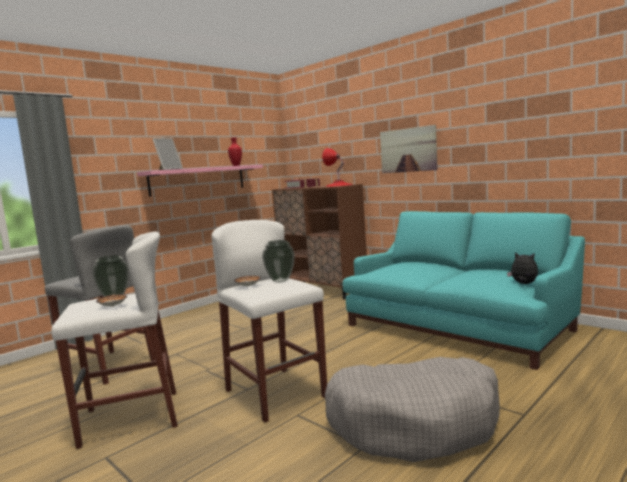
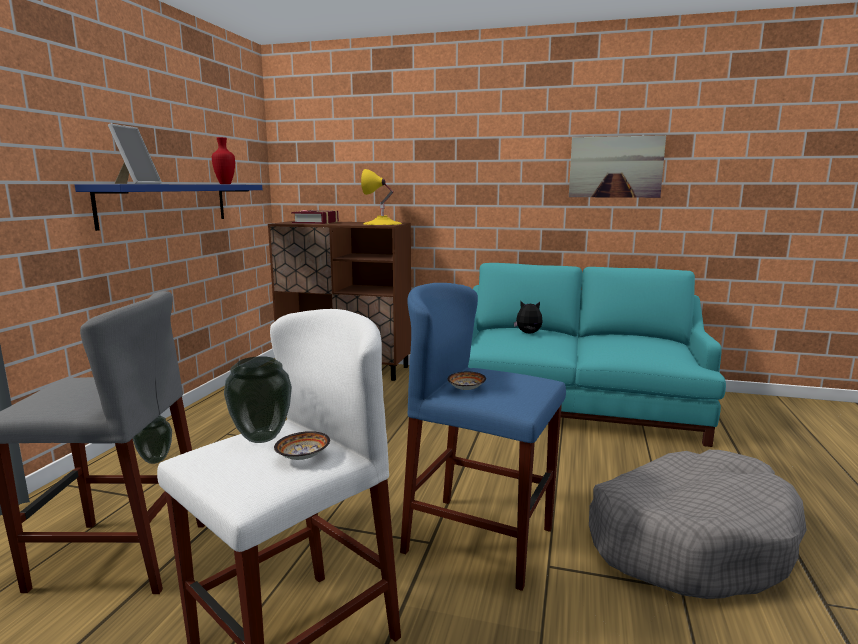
camera: 30 degrees left, 5 degrees up
(198, 180) = (166, 204): pink shelf -> blue shelf
(275, 393) = (479, 540): white stool -> blue stool
(281, 281) = (496, 375): vase -> vase (156, 460)
(338, 185) = (382, 223): red table lamp -> yellow table lamp
(408, 150) = (483, 182): picture -> picture (615, 167)
(523, 284) = (678, 352): plush toy -> plush toy (528, 333)

